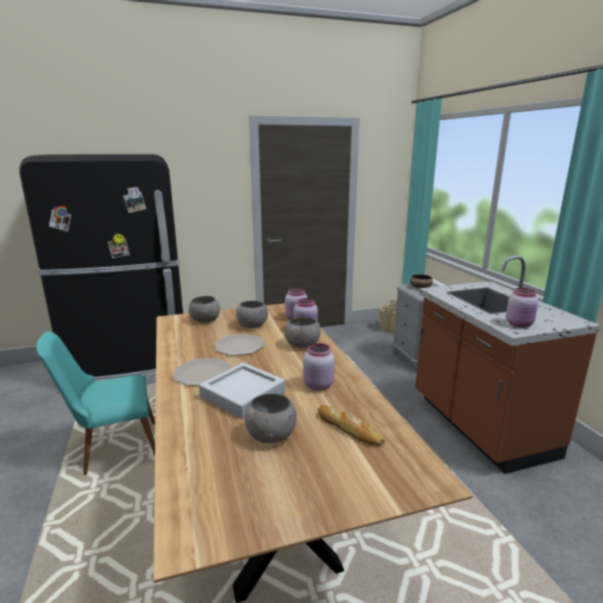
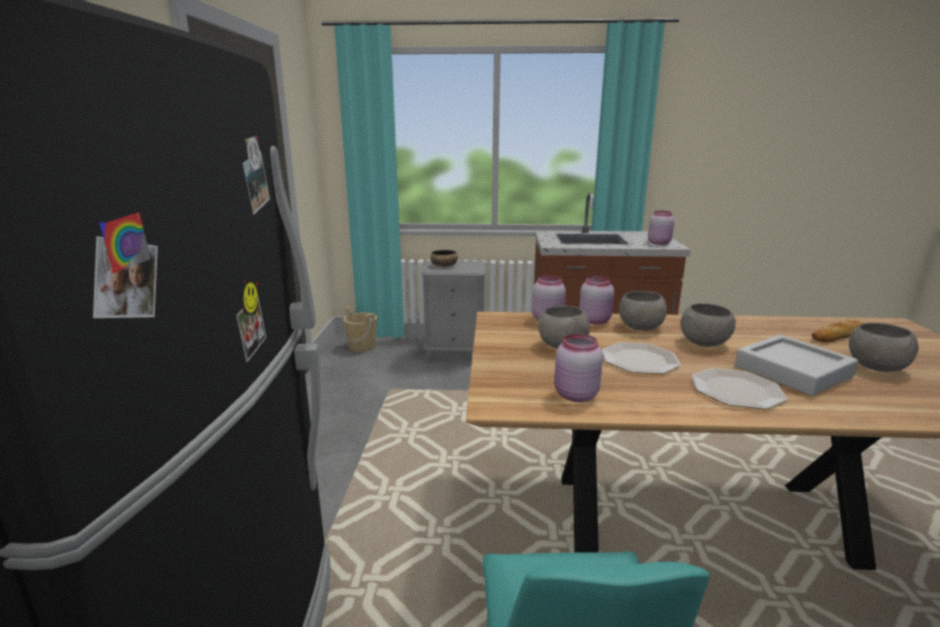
camera: 70 degrees left, 0 degrees up
(205, 320) = (520, 375): grey bowl -> grey bowl (703, 343)
(317, 385) = (752, 335): pink jar -> pink jar (575, 395)

